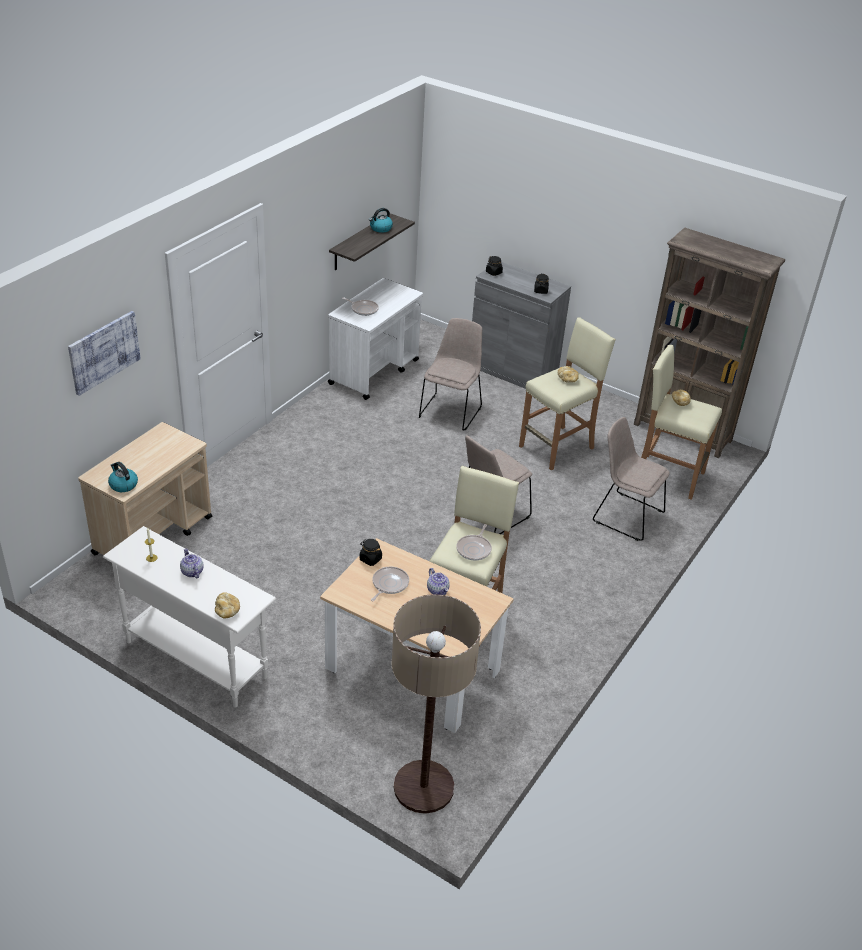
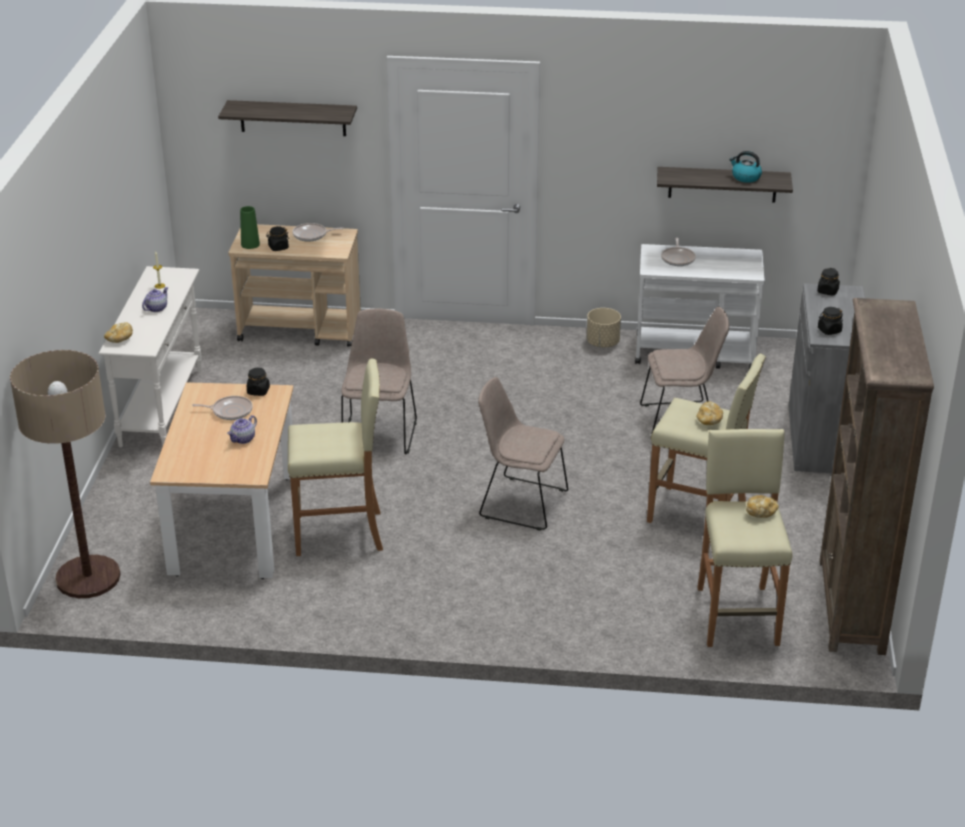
camera: 65 degrees right, 5 degrees down
(104, 352) = (292, 118): picture -> shelf
(123, 485) = (250, 244): kettle -> green vase
(147, 471) = (278, 247): none -> black jar
(326, 402) = (602, 343): none -> beige planter
(474, 549) = (325, 443): frying pan -> frying pan (312, 235)
(625, 515) = (618, 600): beige chair -> beige chair (379, 433)

